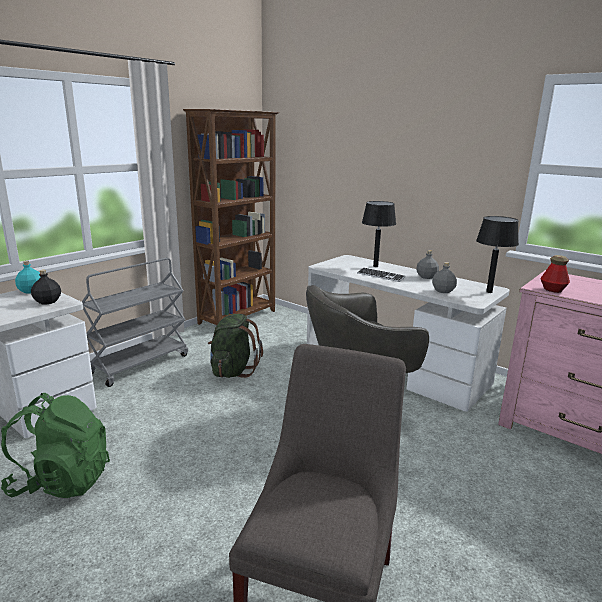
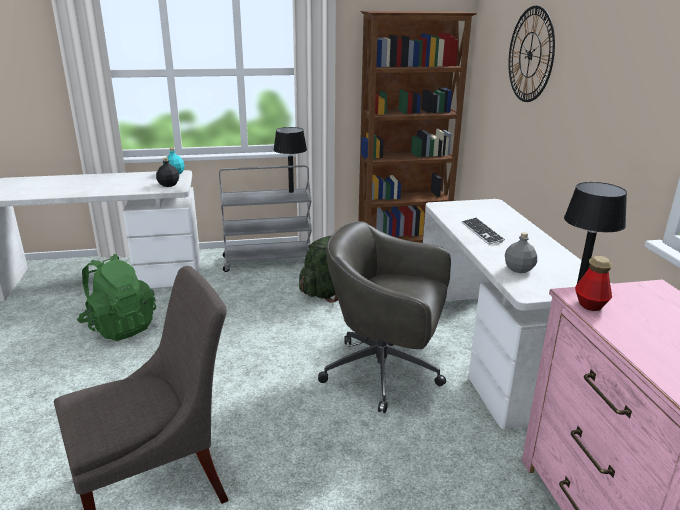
camera: 40 degrees right, 5 degrees up
(344, 142) = (530, 55): none -> wall clock
(376, 266) = (502, 220): black table lamp -> black table lamp (291, 192)
(426, 277) = (537, 248): grey bottle -> none

